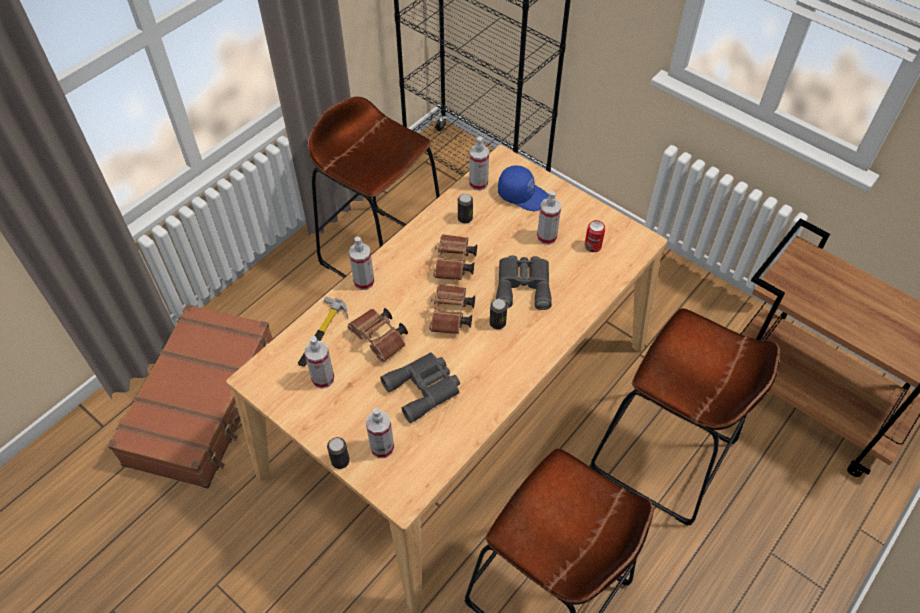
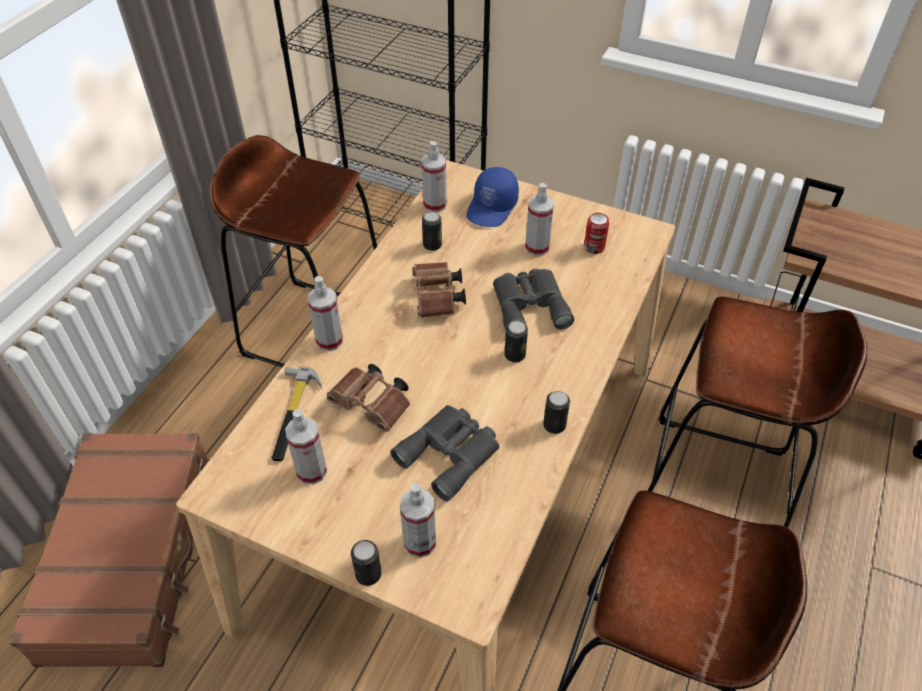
camera: 15 degrees left, 5 degrees down
(451, 316) = (454, 359): brown binoculars -> none
(507, 385) = (554, 425): none -> can
(523, 195) = (492, 208): blue cap -> blue cap turned 105 degrees clockwise

